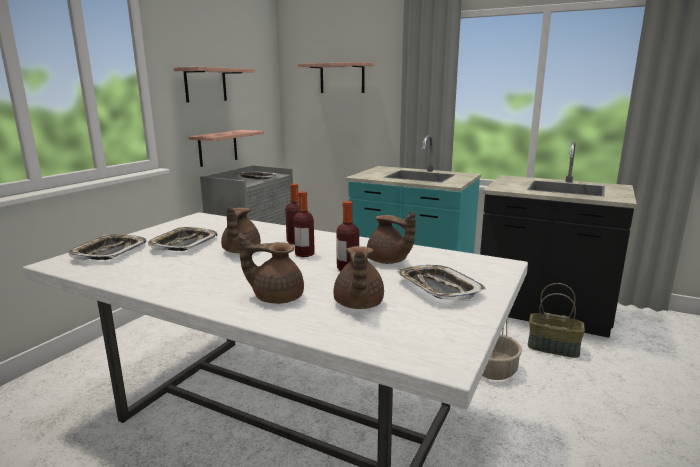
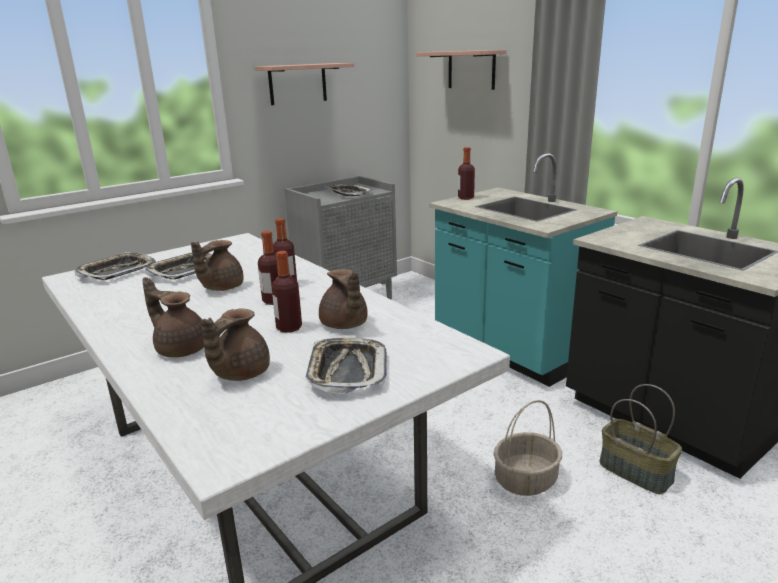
camera: 25 degrees right, 5 degrees up
(218, 148) = (313, 155): shelf -> none
(367, 173) = (465, 198): none -> bottle

